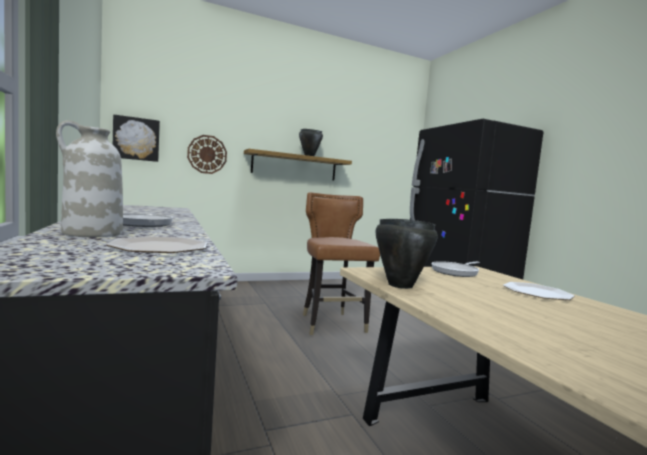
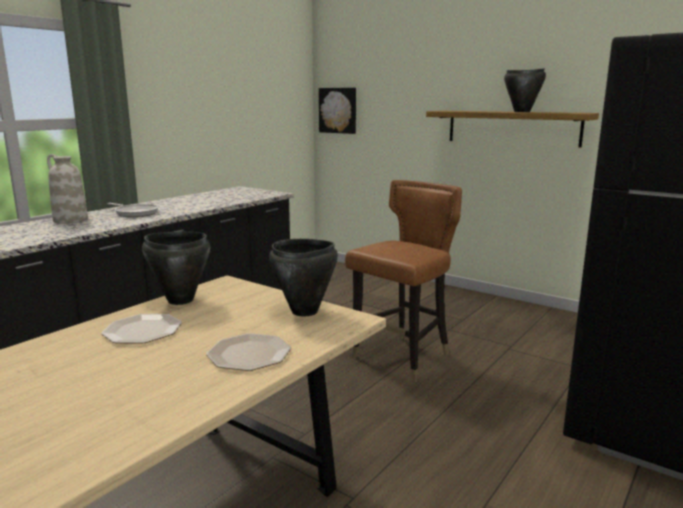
camera: 60 degrees right, 10 degrees up
(159, 247) = (43, 234): plate -> plate (143, 330)
(207, 154) = (401, 120): wall clock -> none
(456, 272) = (305, 312): frying pan -> black cooking pot

